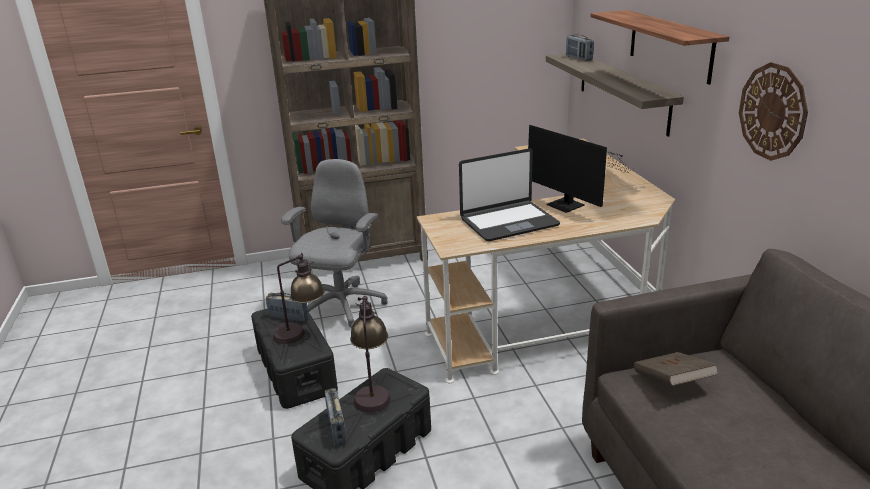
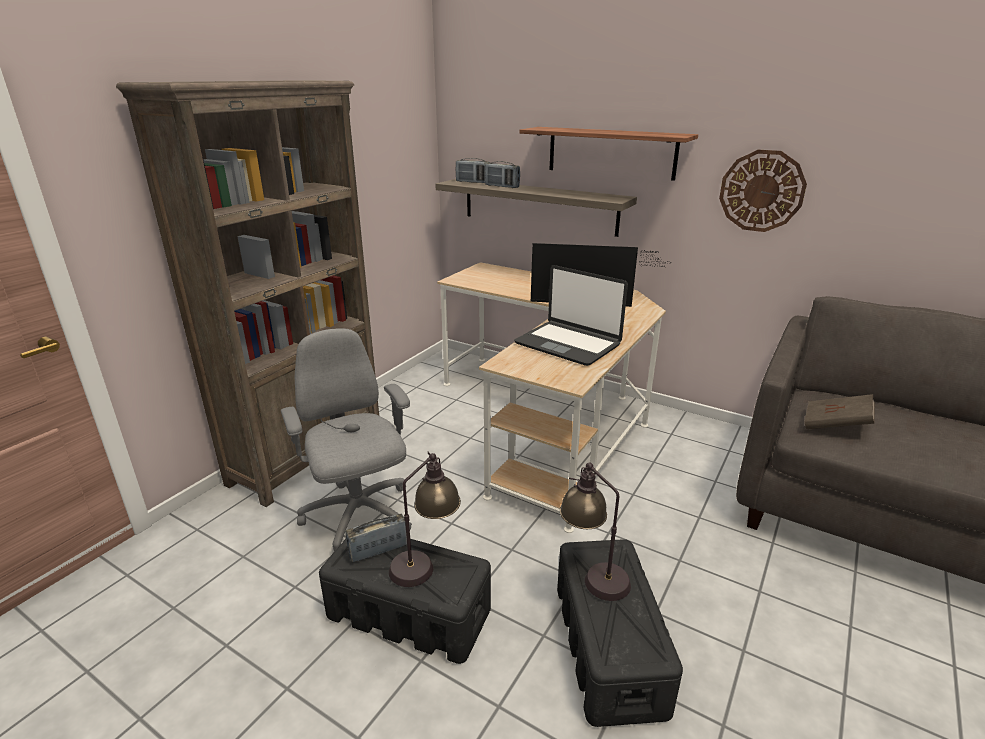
camera: 45 degrees left, 0 degrees up
(336, 428) = (627, 634): radio -> radio (502, 186)
(508, 222) = (568, 344): laptop -> laptop turned 105 degrees clockwise

